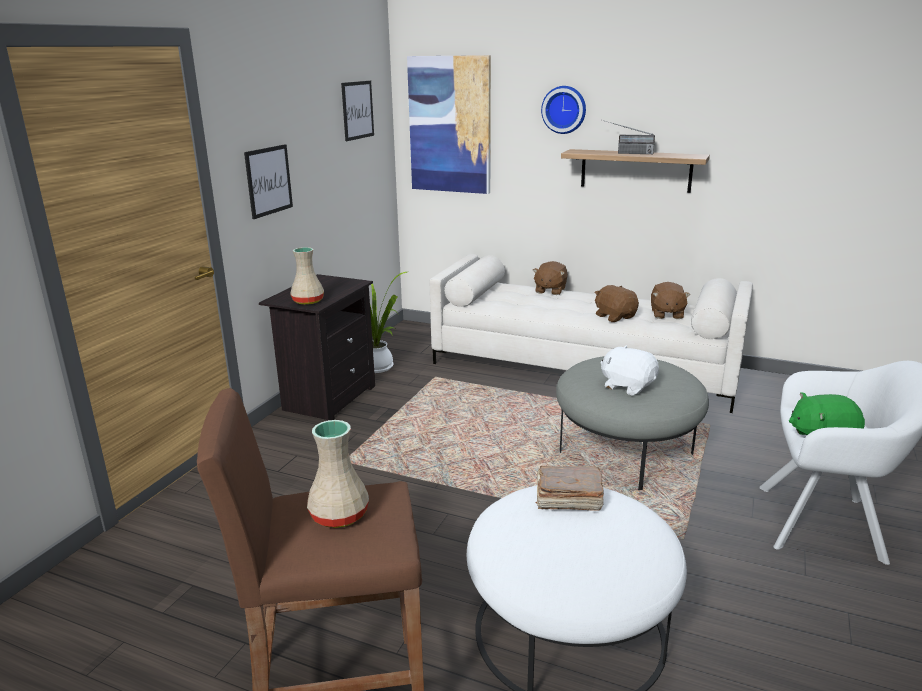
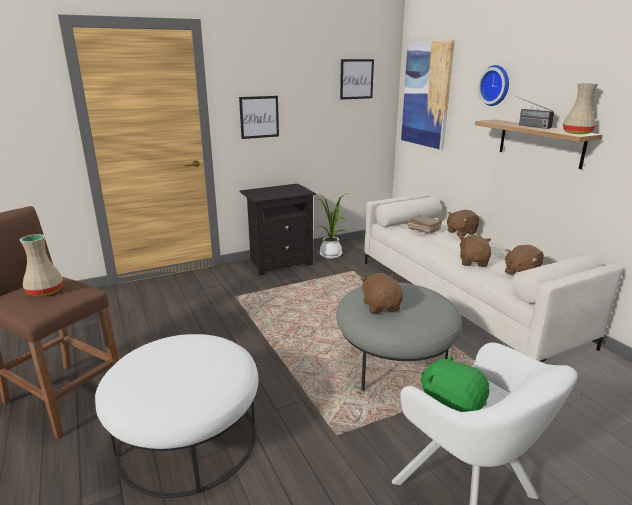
camera: 40 degrees right, 0 degrees up
(309, 301) = (260, 195): beige vase -> beige vase (578, 133)
(567, 499) = (207, 349): brown book -> brown book (423, 229)
(628, 386) = (381, 306): white plush toy -> brown plush toy

